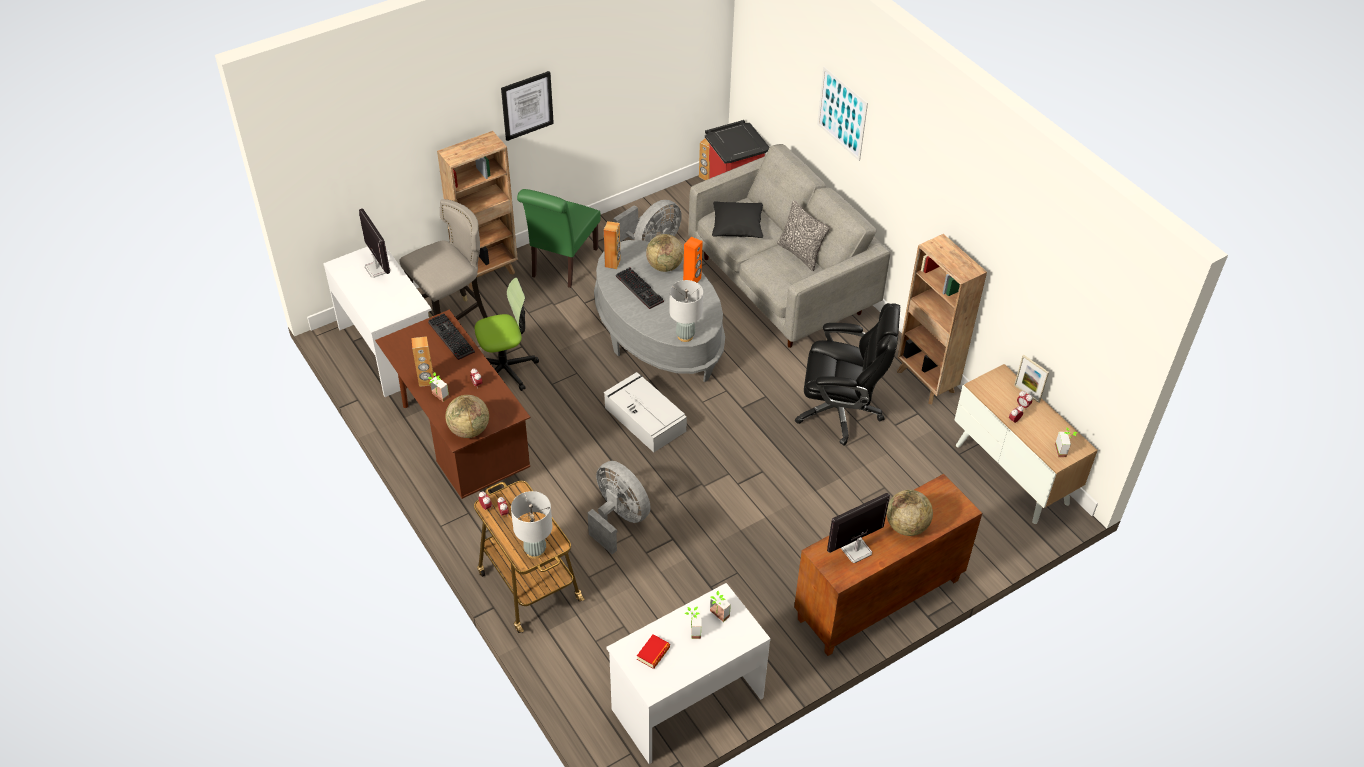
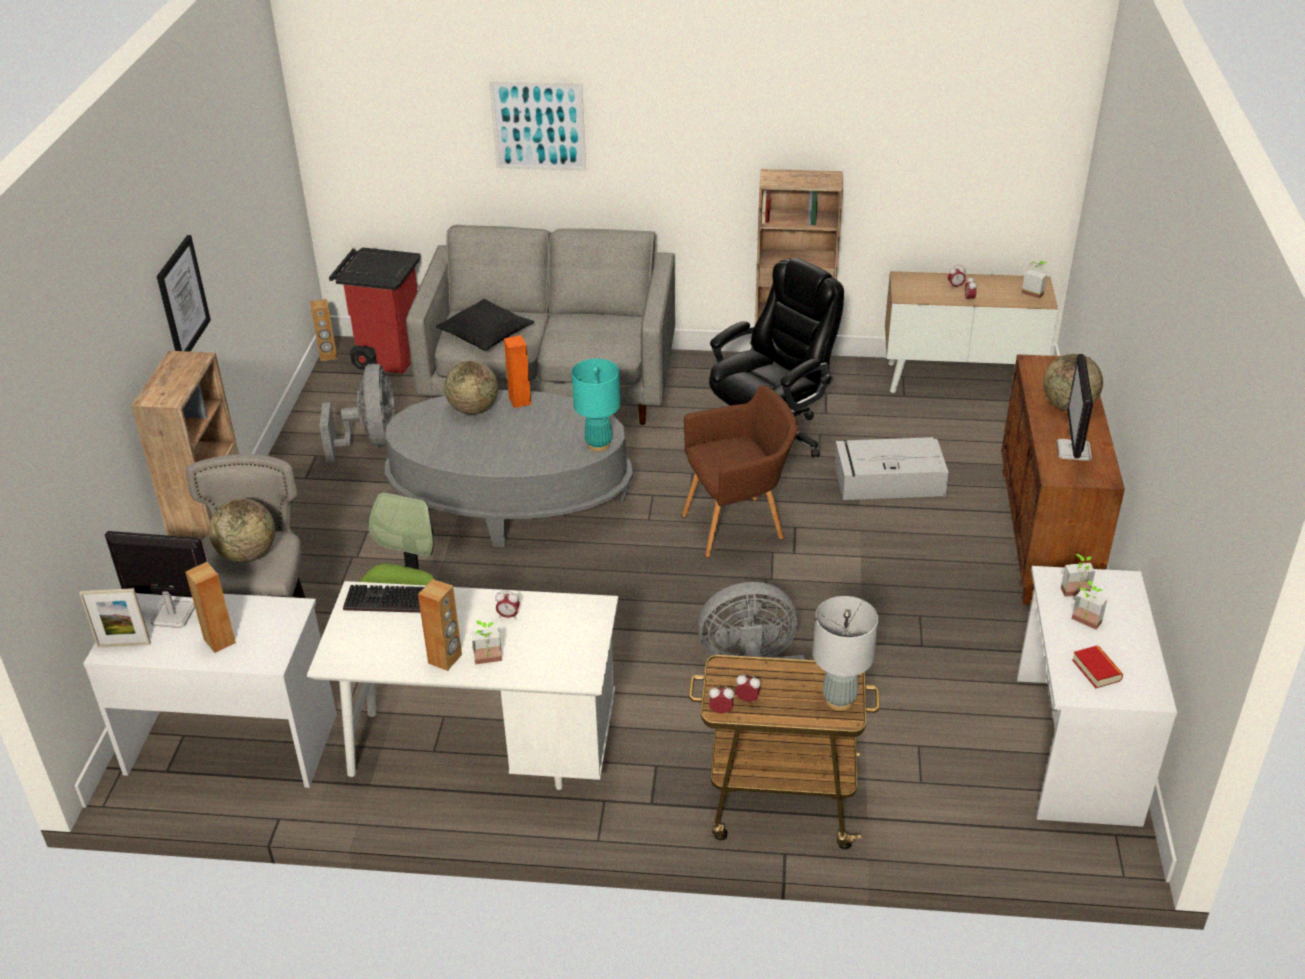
camera: 50 degrees left, 10 degrees down
(460, 444) = (481, 751): brown desk -> white desk
(469, 430) = (580, 659): globe -> globe (247, 554)
(562, 265) = (304, 520): green chair -> none
(613, 263) = (417, 442): brown speaker -> brown speaker (220, 640)
(641, 289) = (485, 441): keyboard -> none
(644, 418) = (622, 574): grey storage box -> grey storage box (887, 480)
(685, 336) = (598, 444): grey table lamp -> turquoise table lamp
(736, 444) = (737, 526): none -> brown armchair
(800, 254) = (581, 317): pillow -> none
(1026, 393) = (941, 277): picture frame -> picture frame (124, 645)

